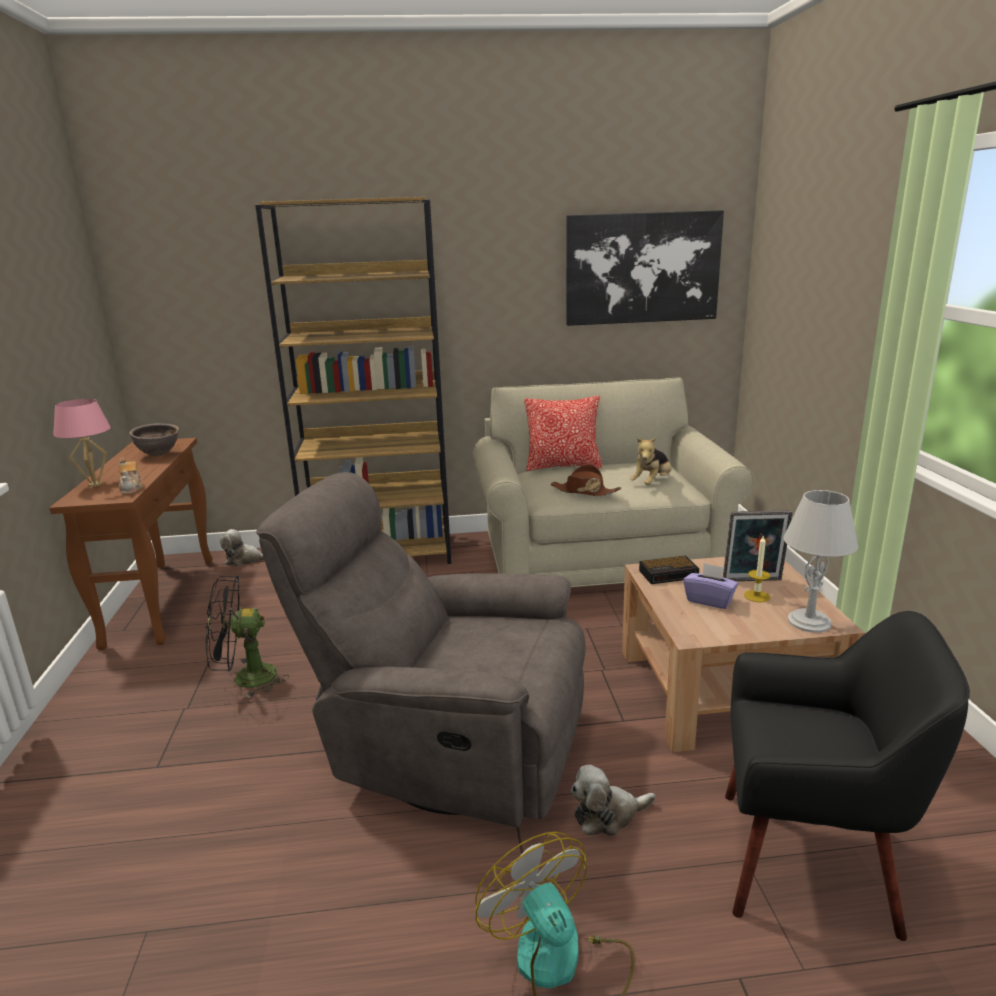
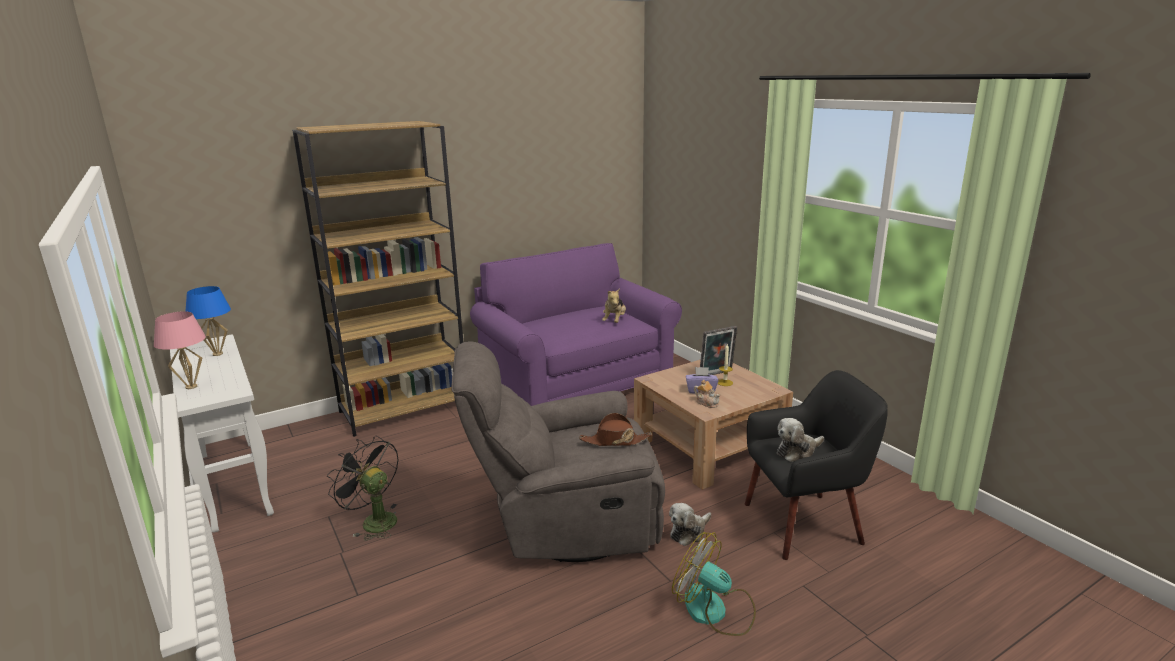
camera: 25 degrees left, 0 degrees up
(131, 489) = (236, 385): teapot -> teapot (707, 403)
(159, 455) = (218, 354): brown bowl -> blue table lamp
(161, 600) = (234, 482): brown console table -> white console table
(244, 560) = (284, 436): plush toy -> plush toy (797, 451)
(245, 679) = (373, 521): black fan -> black fan turned 75 degrees clockwise
(563, 466) = (543, 317): pillow -> none
(584, 491) = (576, 333): brown hat -> brown hat (615, 441)
(600, 557) = (576, 381): beige sofa -> purple sofa
(642, 268) = (576, 166): picture -> none
(669, 574) = (666, 379): alarm clock -> none
(809, 622) = (762, 391): grey table lamp -> none

